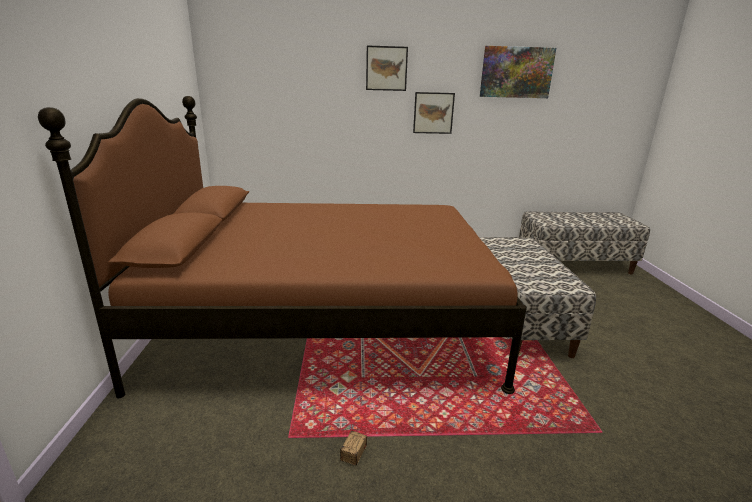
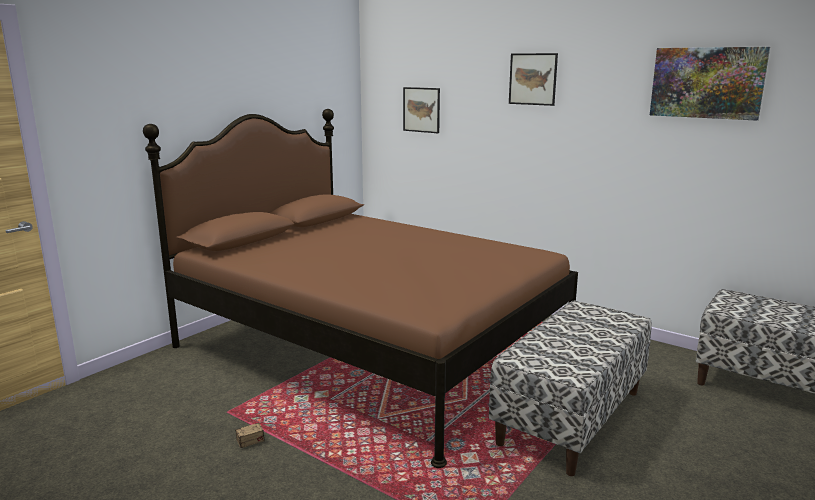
camera: 40 degrees right, 5 degrees down
(433, 113) = (588, 134): picture -> picture (421, 110)

